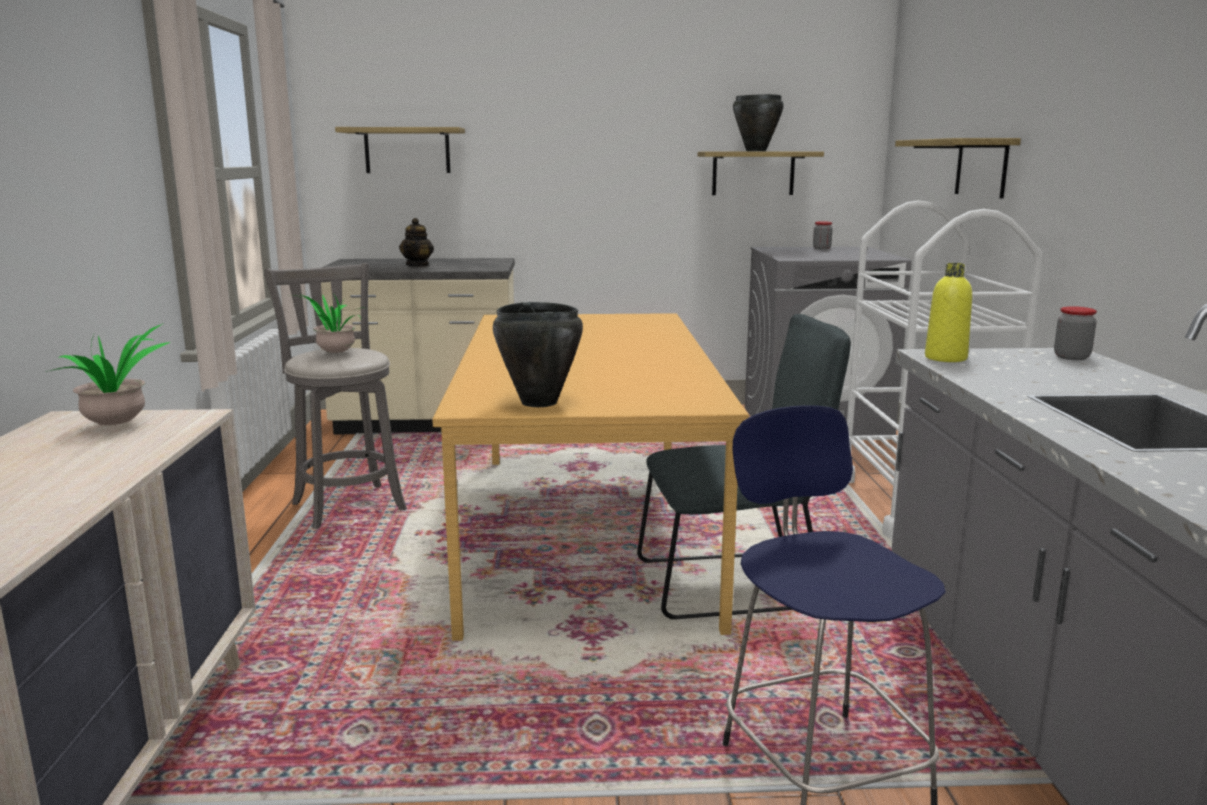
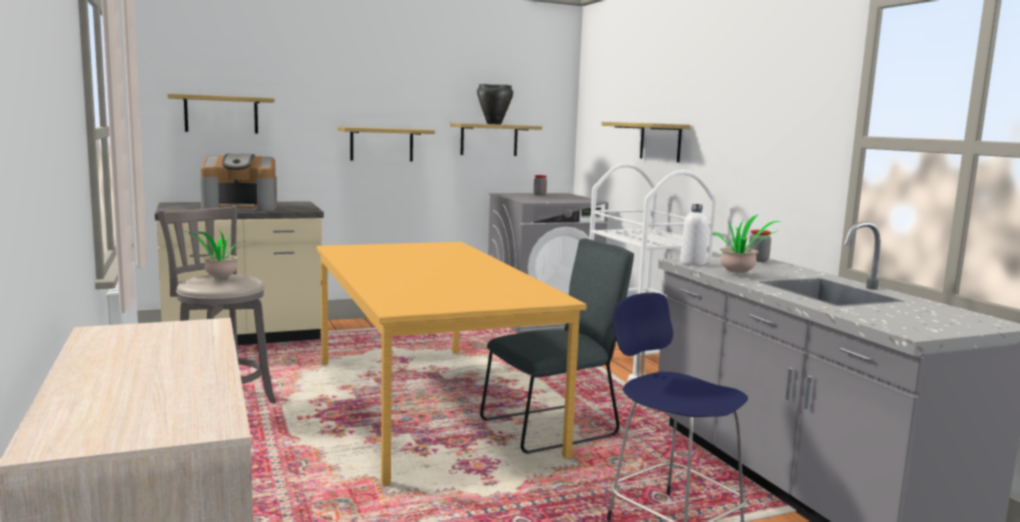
camera: 20 degrees left, 5 degrees down
(120, 426) = (158, 334): potted plant -> potted plant (739, 274)
(418, 265) = (241, 207): teapot -> coffee machine
(538, 403) = (442, 303): black cooking pot -> none
(605, 183) = (381, 144): none -> shelf
(945, 358) = (692, 263): yellow bottle -> white bottle

